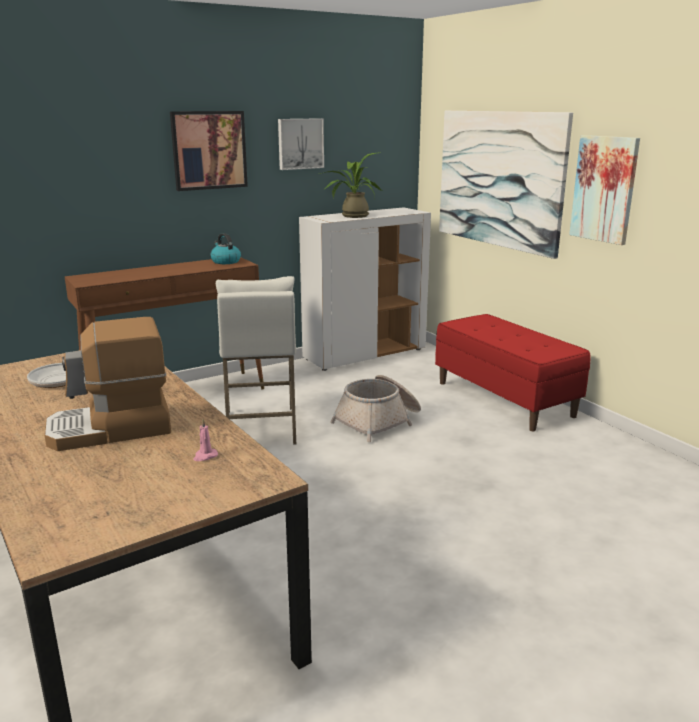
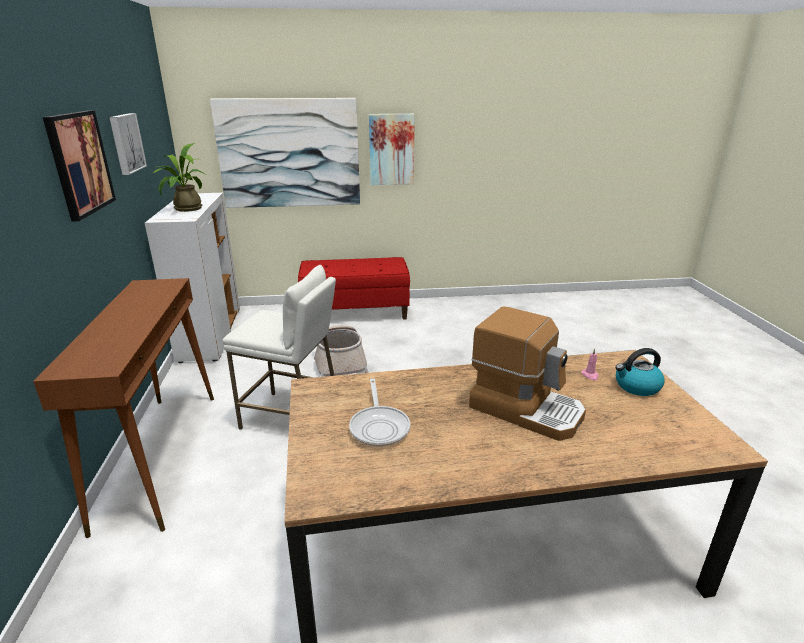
camera: 65 degrees left, 5 degrees up
(111, 429) = (526, 409): coffee machine -> coffee machine turned 60 degrees counterclockwise
(225, 261) = (147, 288): kettle -> kettle (636, 386)

